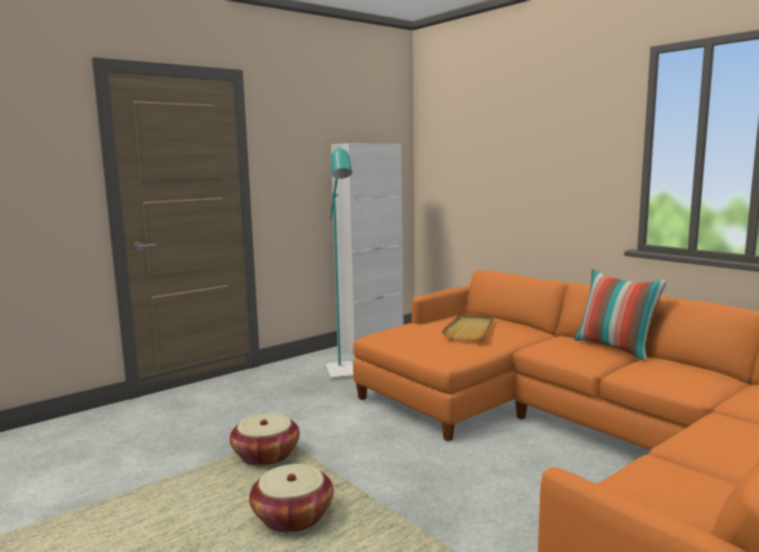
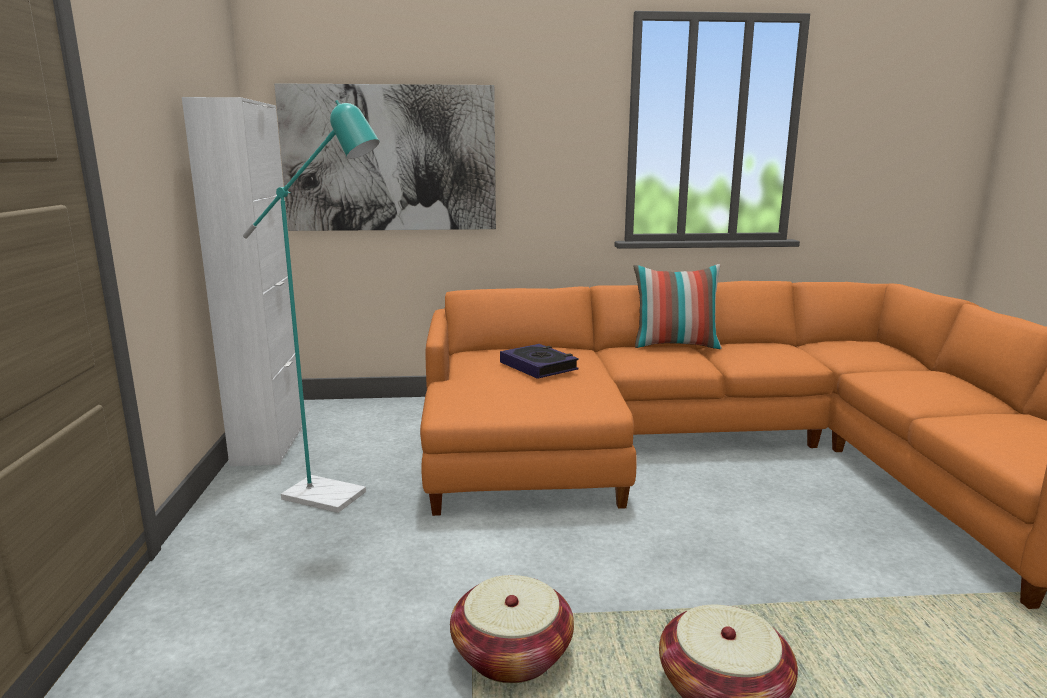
camera: 55 degrees left, 5 degrees up
(469, 329) = (538, 366): beige tray -> book
(478, 174) = (390, 159): none -> picture

